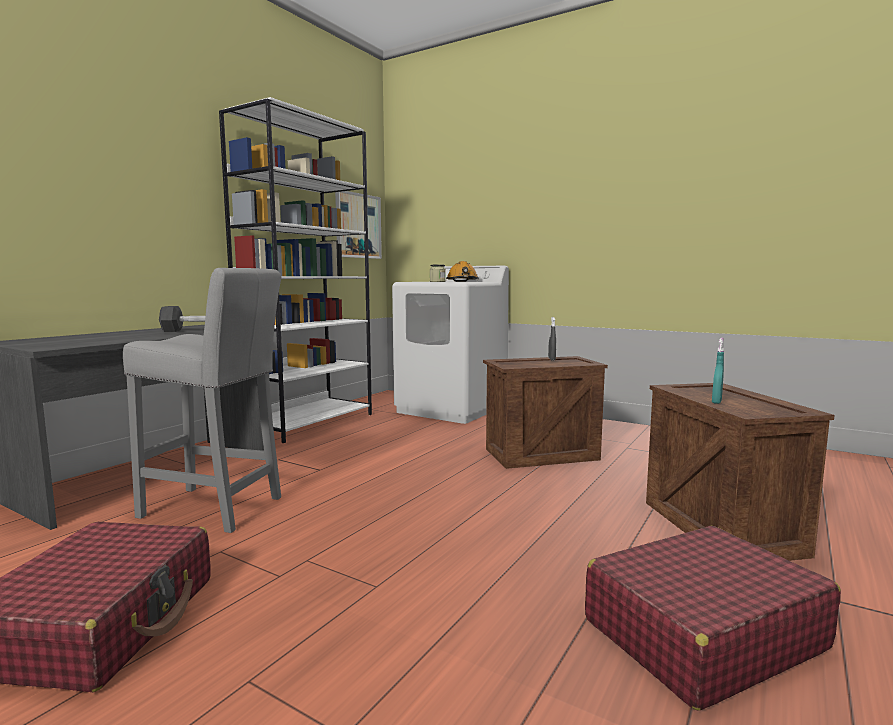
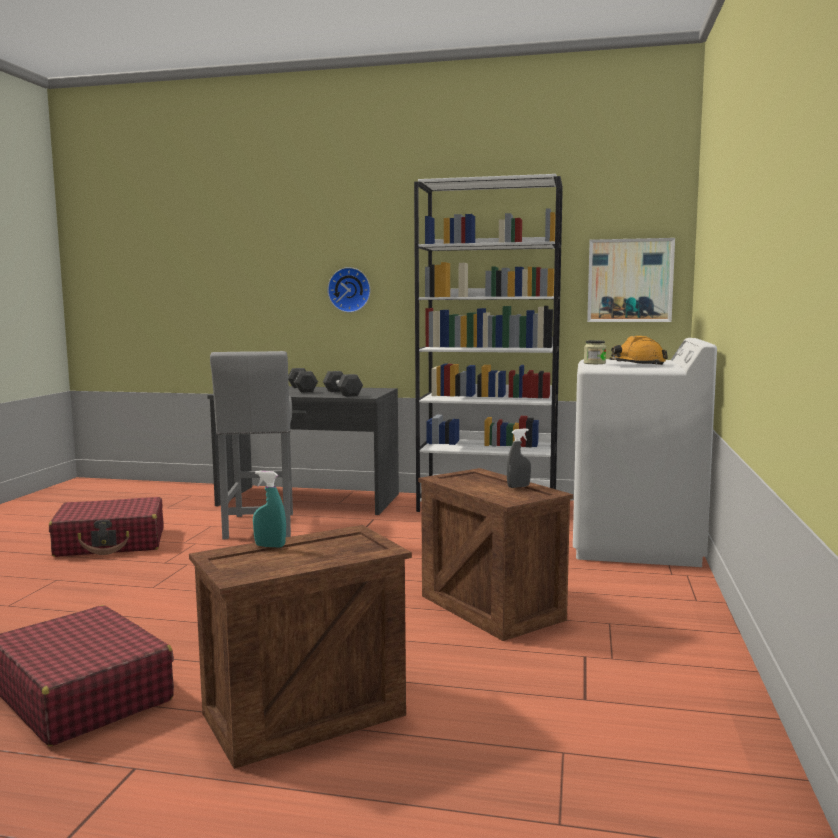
camera: 70 degrees right, 0 degrees up
(116, 334) = (302, 389): none -> black dumbbell
(132, 207) = (350, 290): none -> wall clock

